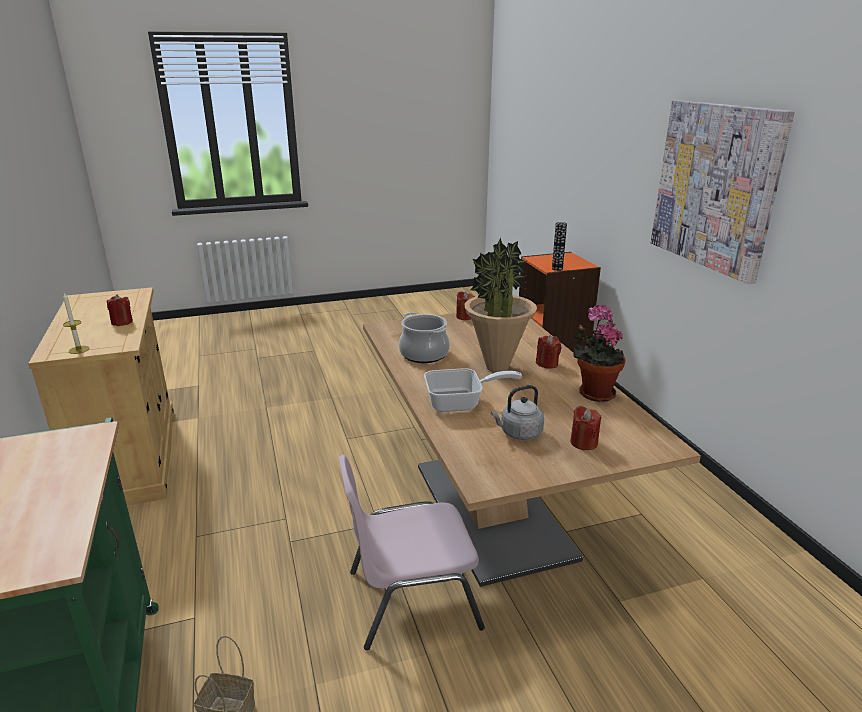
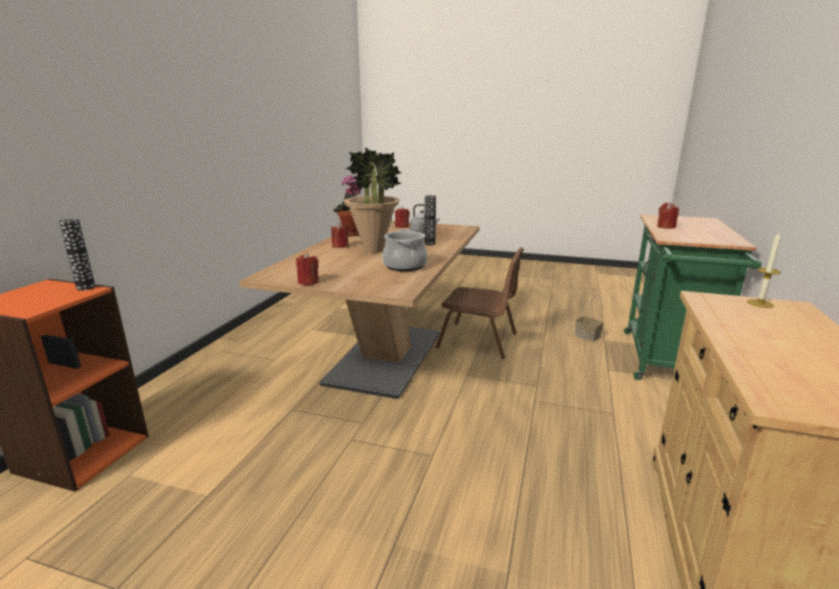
camera: 145 degrees left, 5 degrees down
(122, 322) = (738, 330): red candle -> red candle (666, 227)
(410, 598) = (479, 341): pink chair -> brown chair
(461, 403) = (430, 243): frying pan -> vase
(715, 187) = (159, 124): picture -> none

